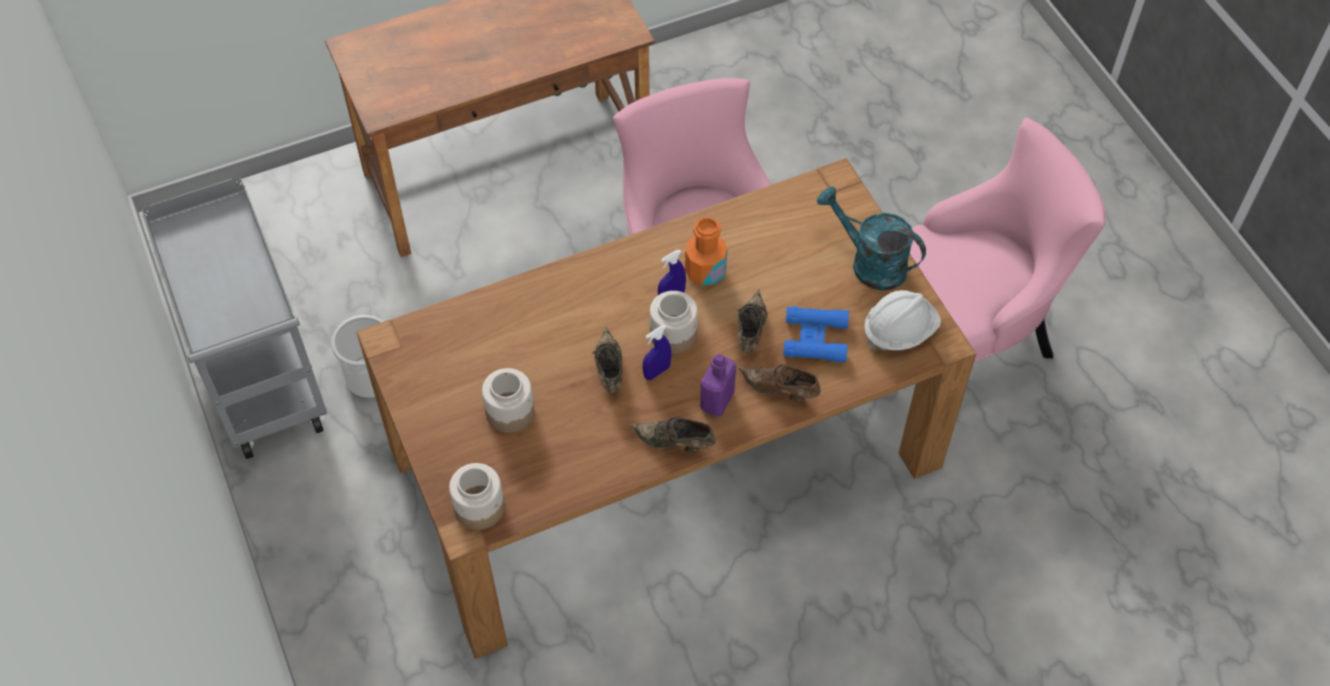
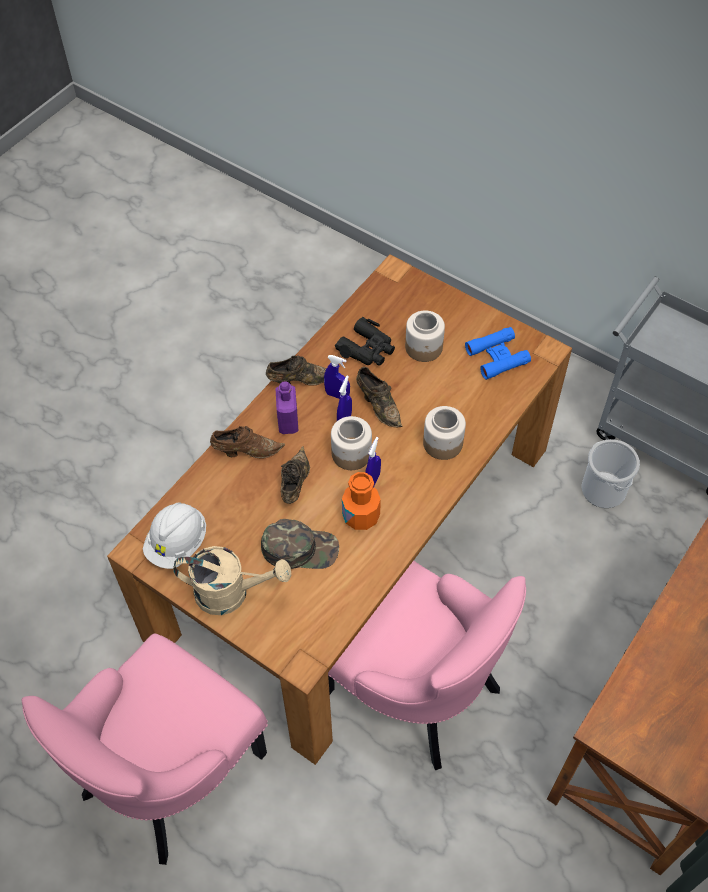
camera: 150 degrees right, 0 degrees up
(480, 507) = (395, 286): jar -> jar (442, 443)
(573, 443) = (367, 349): none -> black binoculars
(644, 404) = (337, 395): none -> blue spray bottle
(750, 332) = (294, 484): brown shoe -> brown shoe turned 150 degrees counterclockwise
(782, 270) = (300, 548): none -> green cap
(815, 338) = (242, 504): blue binoculars -> blue binoculars (497, 357)
(869, 263) = (231, 593): turquoise watering can -> beige watering can

